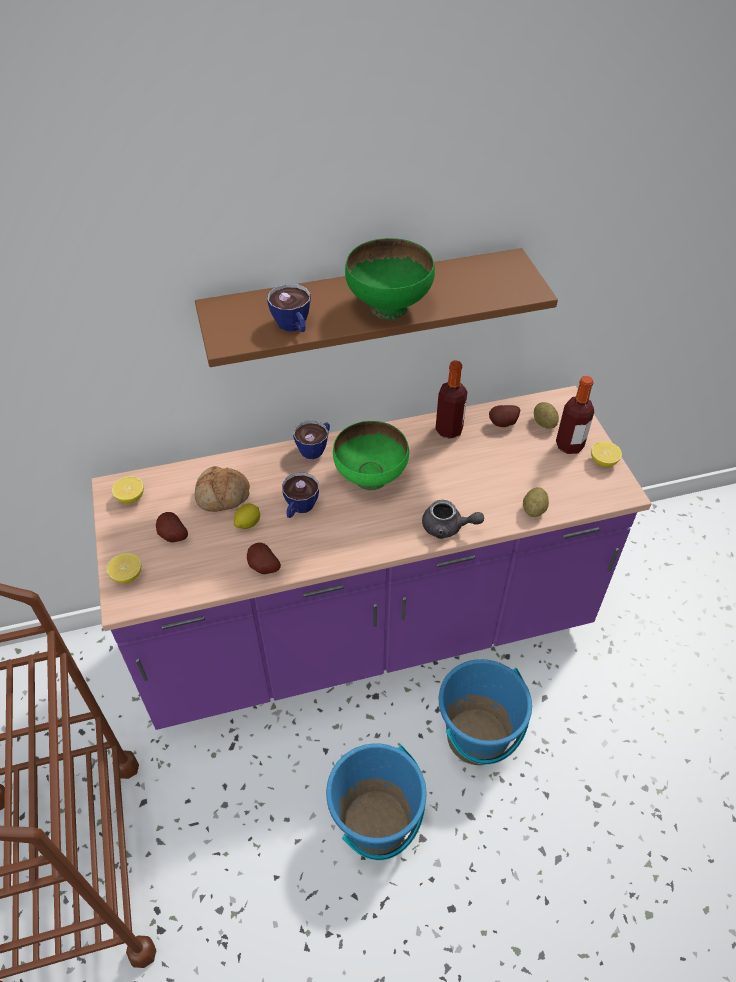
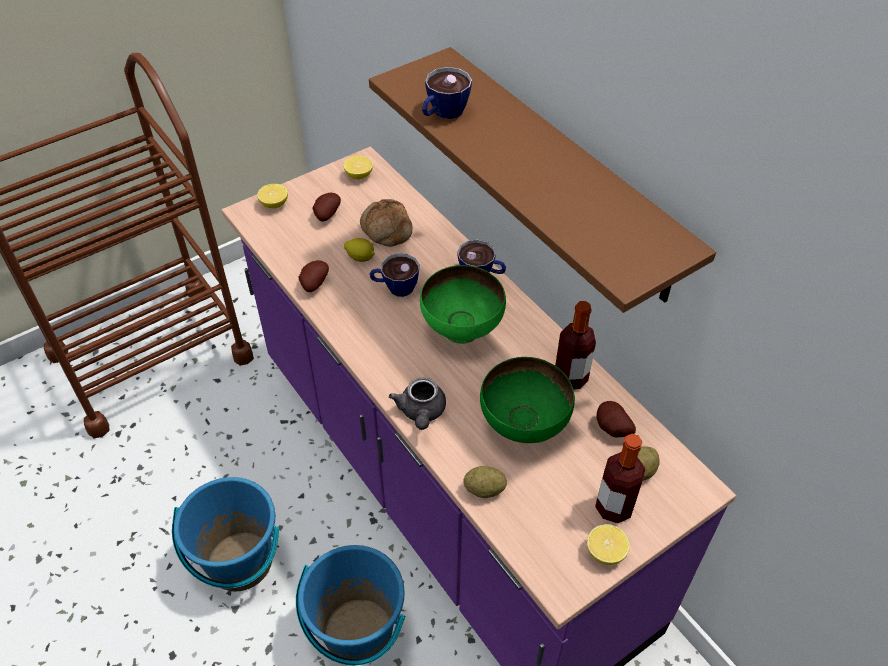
camera: 70 degrees right, 0 degrees up
(389, 307) = (515, 168): green bowl -> green bowl (524, 426)

